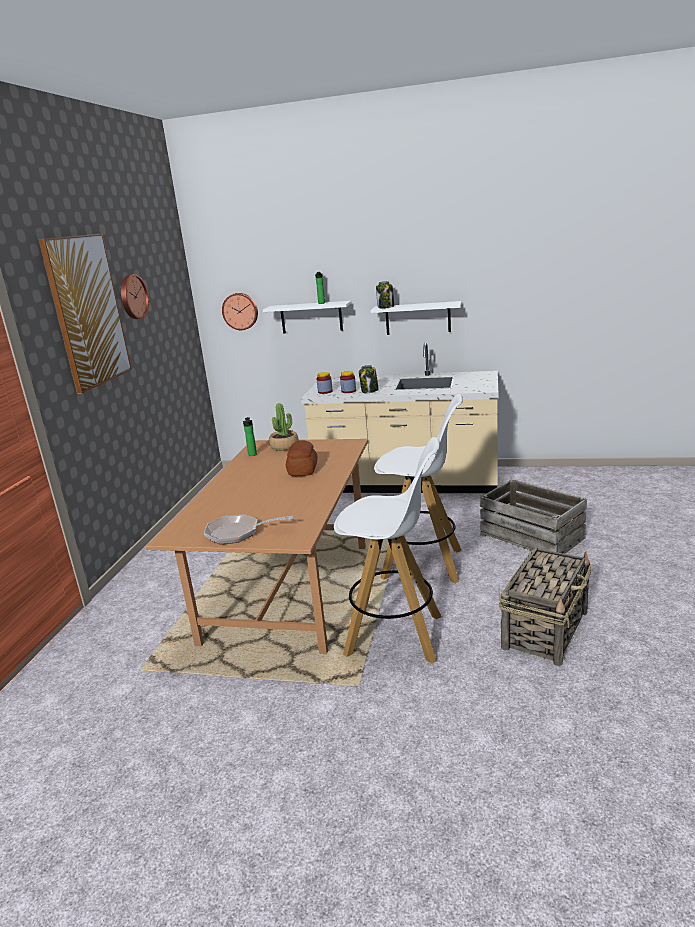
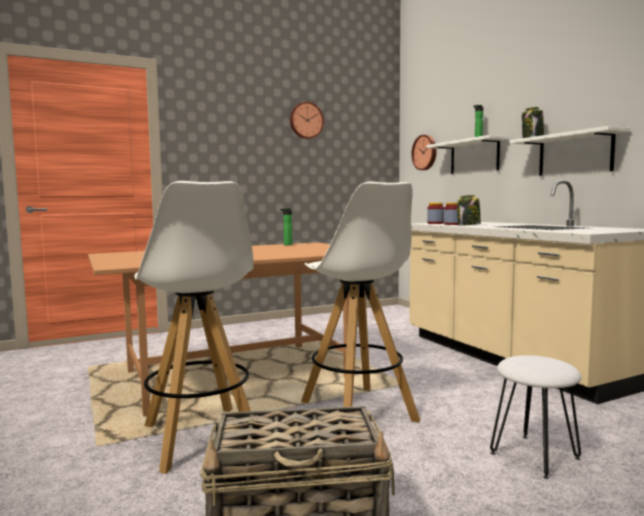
camera: 50 degrees right, 15 degrees down
(87, 311) = (242, 118): picture -> none
(238, 533) = (120, 258): frying pan -> none
(284, 446) = (318, 246): potted plant -> none
(303, 470) = (273, 252): bread -> none
(532, 536) = (535, 456): crate -> white stool

